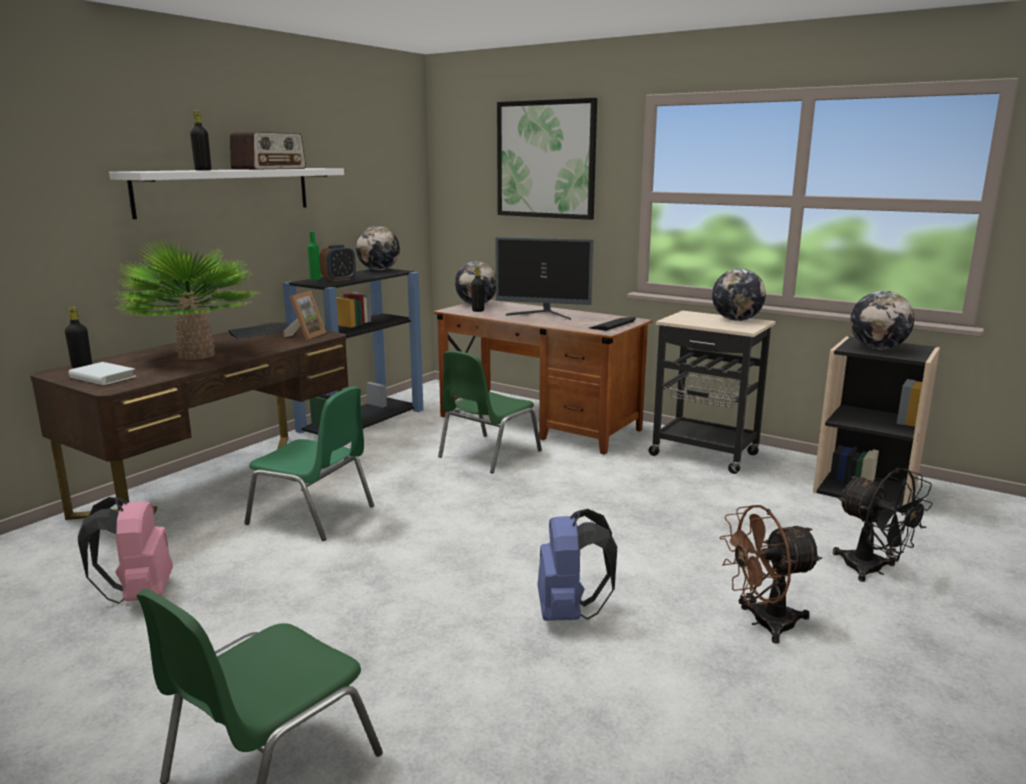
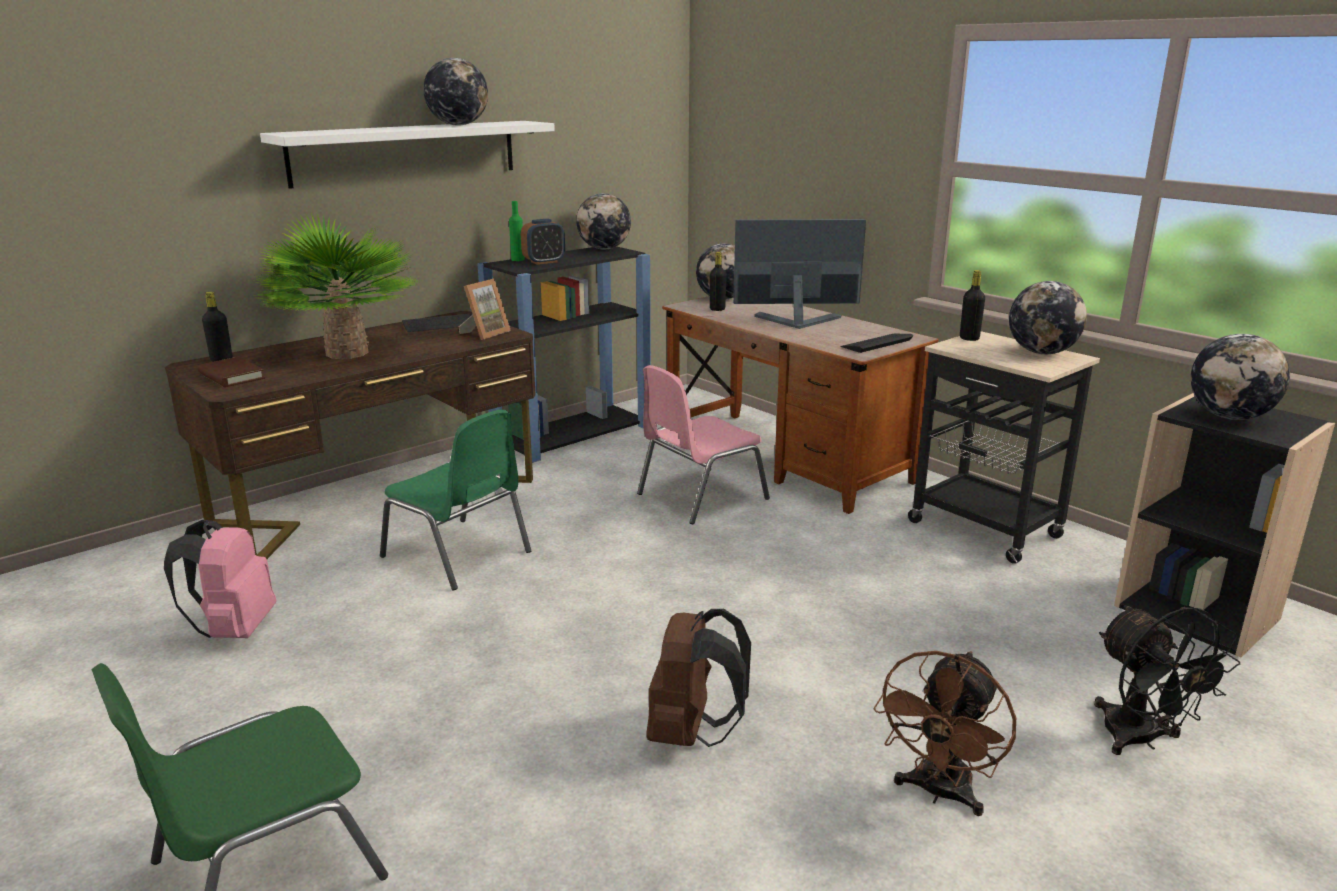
camera: 15 degrees right, 5 degrees up
(102, 377) = (231, 376): white book -> brown book
(203, 170) = (368, 130): black bottle -> black bottle (969, 338)
(269, 169) = (458, 125): radio -> globe
(487, 454) = (699, 496): green chair -> pink chair
(543, 315) = (796, 321): monitor -> monitor turned 150 degrees clockwise
(546, 159) = (825, 110): picture -> none
(569, 613) = (692, 733): blue backpack -> brown backpack
(763, 623) = (939, 793): brown fan -> brown fan turned 60 degrees counterclockwise

